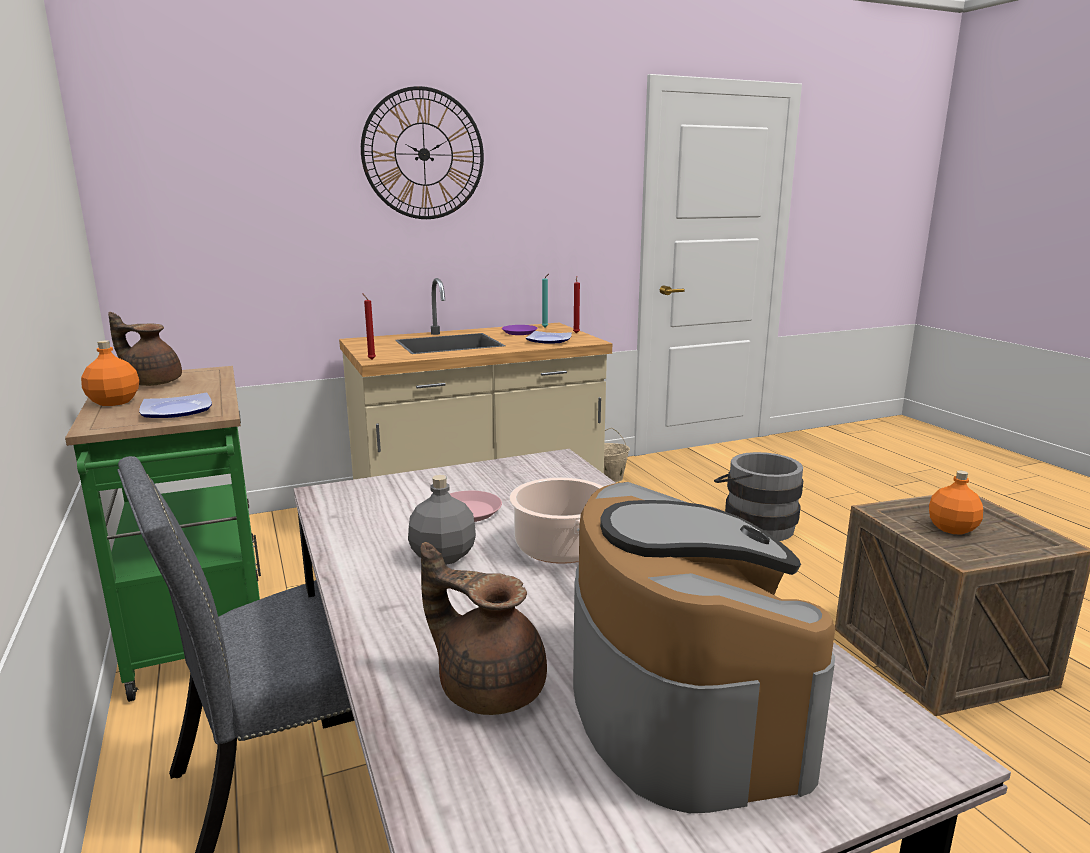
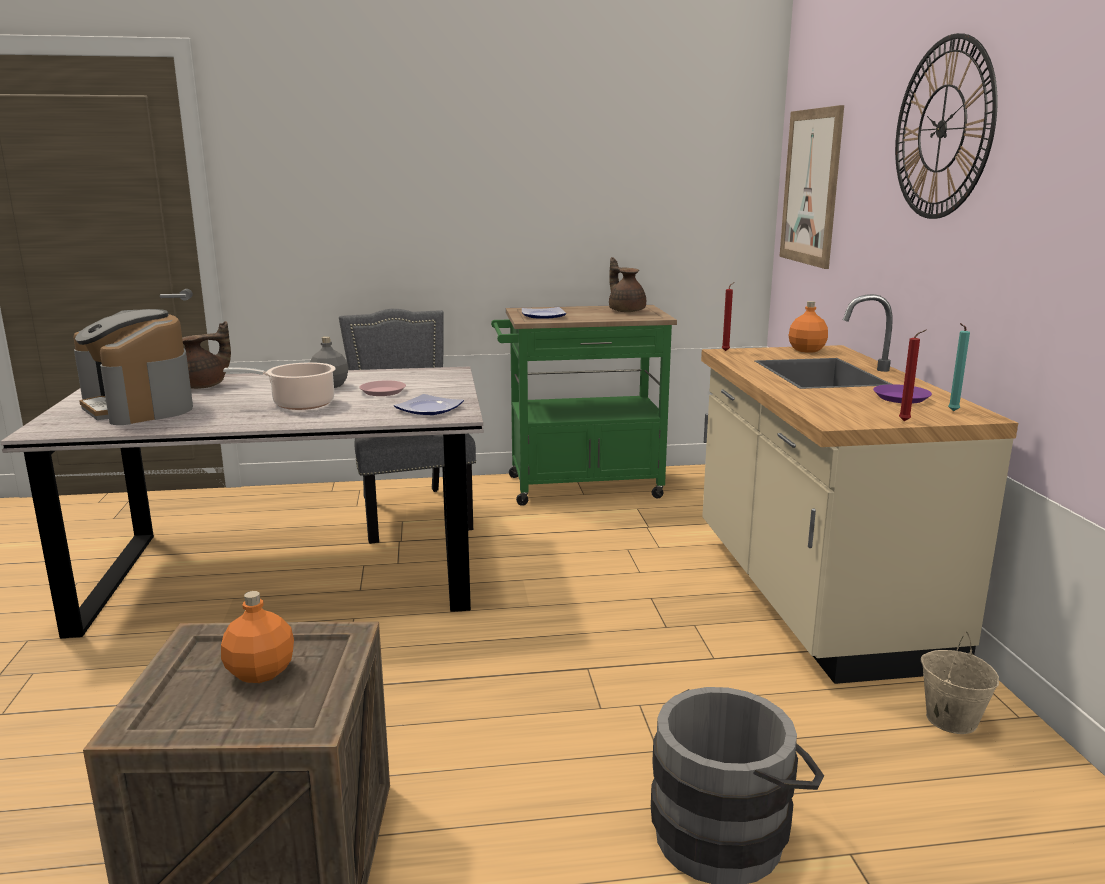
camera: 105 degrees right, 0 degrees up
(114, 402) = (576, 308): orange bottle -> orange bottle (807, 350)
(152, 382) = (626, 310): brown teapot -> brown teapot turned 60 degrees counterclockwise
(193, 205) = (810, 187): none -> picture
(549, 340) = (837, 405): plate -> plate (428, 409)
(679, 703) = (139, 406): coffee machine -> coffee machine turned 45 degrees clockwise

